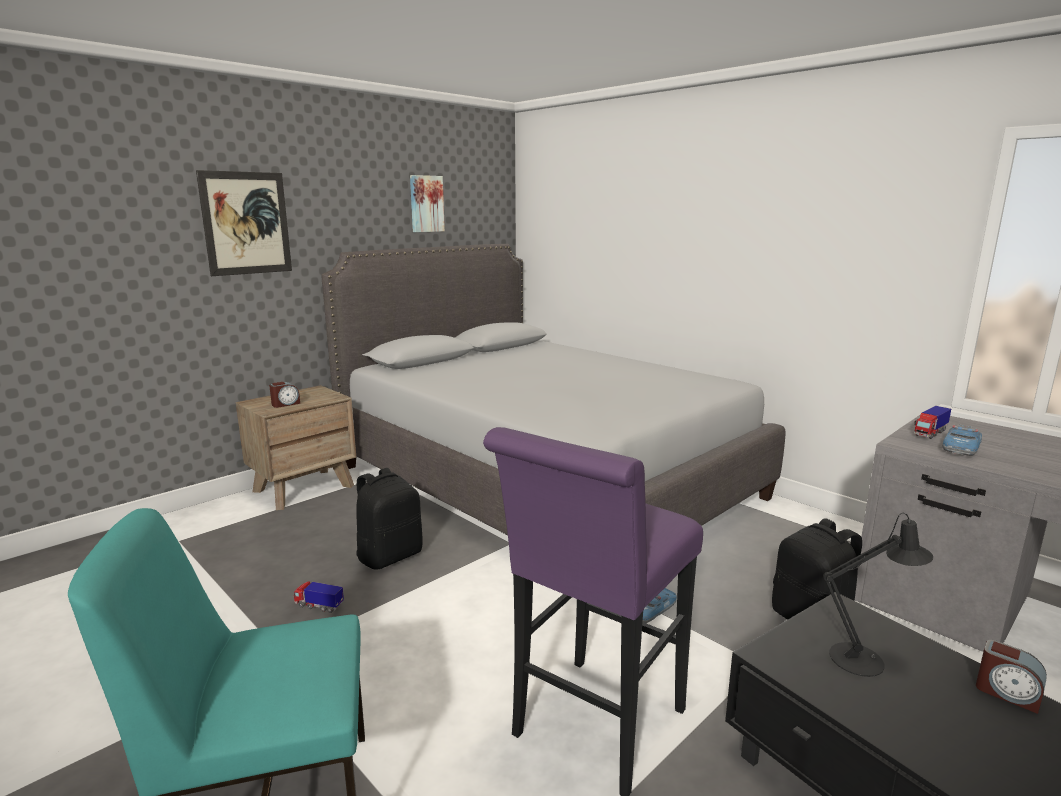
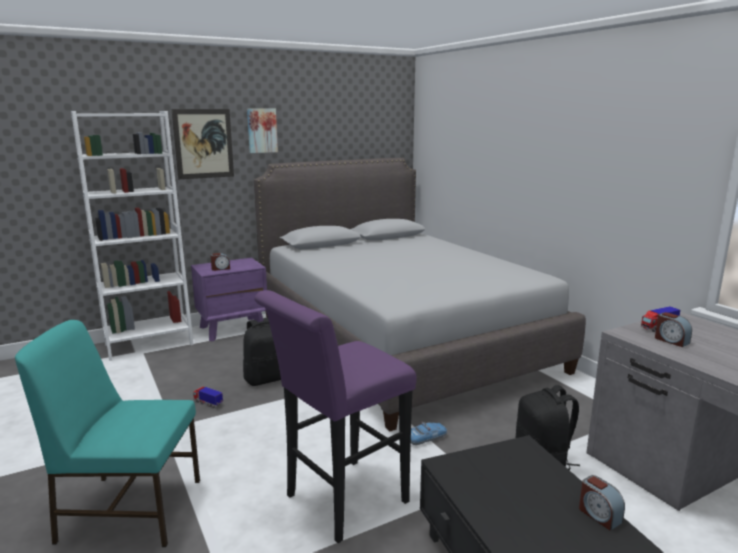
camera: 15 degrees right, 0 degrees up
(182, 526) = (149, 344): none -> white bookcase
(304, 488) = (233, 328): brown nightstand -> purple nightstand
(426, 204) = (337, 128): picture -> picture (262, 130)
(864, 659) = (511, 478): black table lamp -> none
(961, 447) = (671, 340): toy car -> alarm clock

